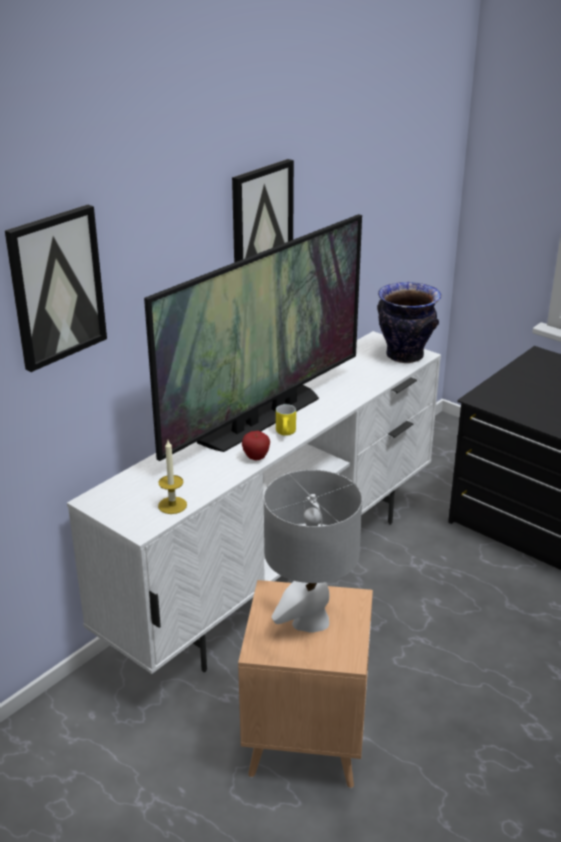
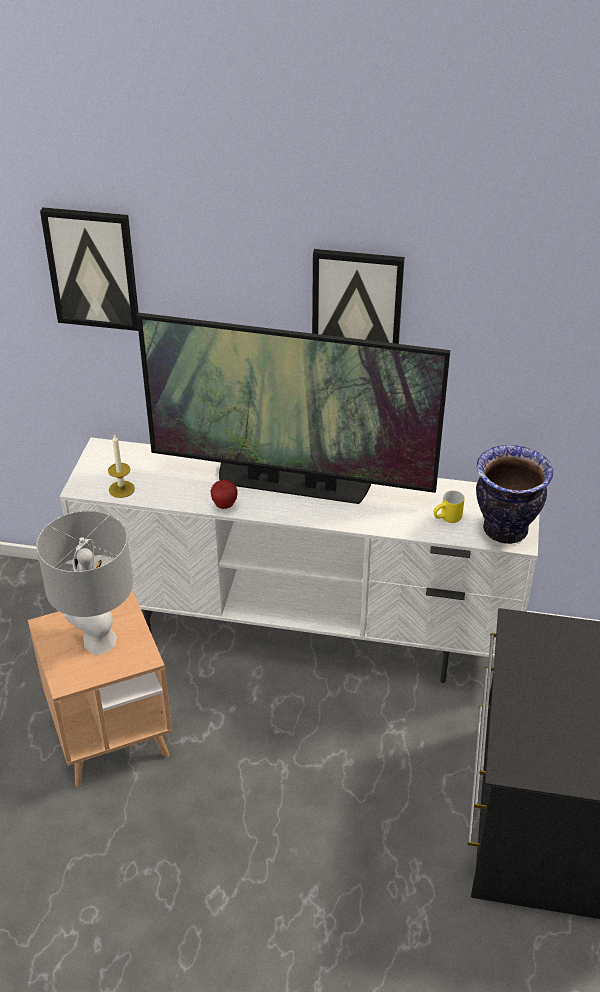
camera: 60 degrees right, 10 degrees up
(287, 434) = (279, 508): yellow mug -> yellow mug (448, 519)

